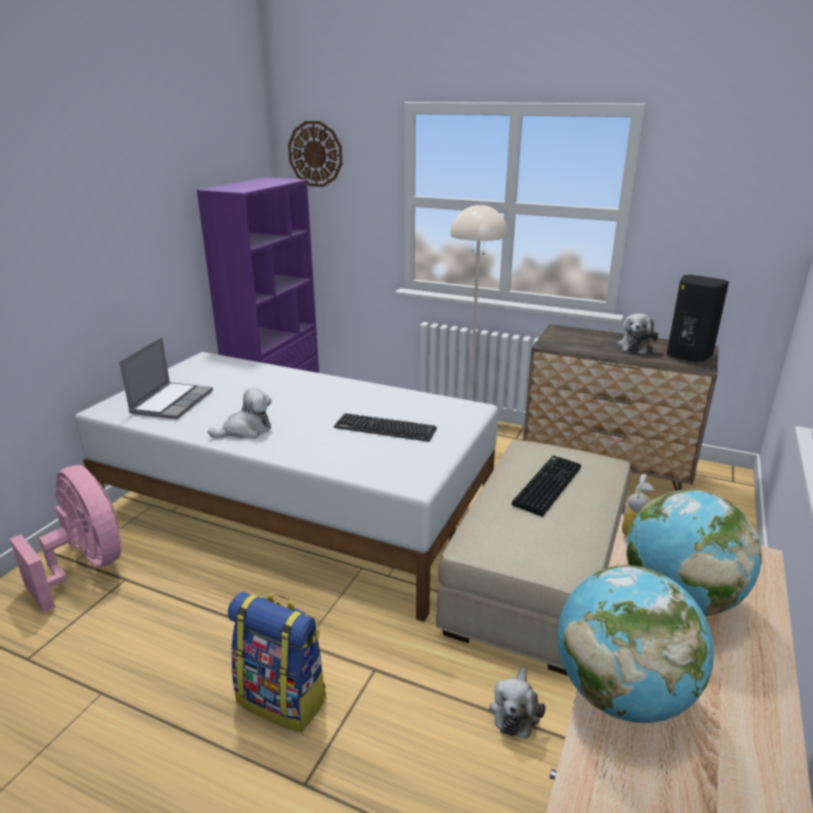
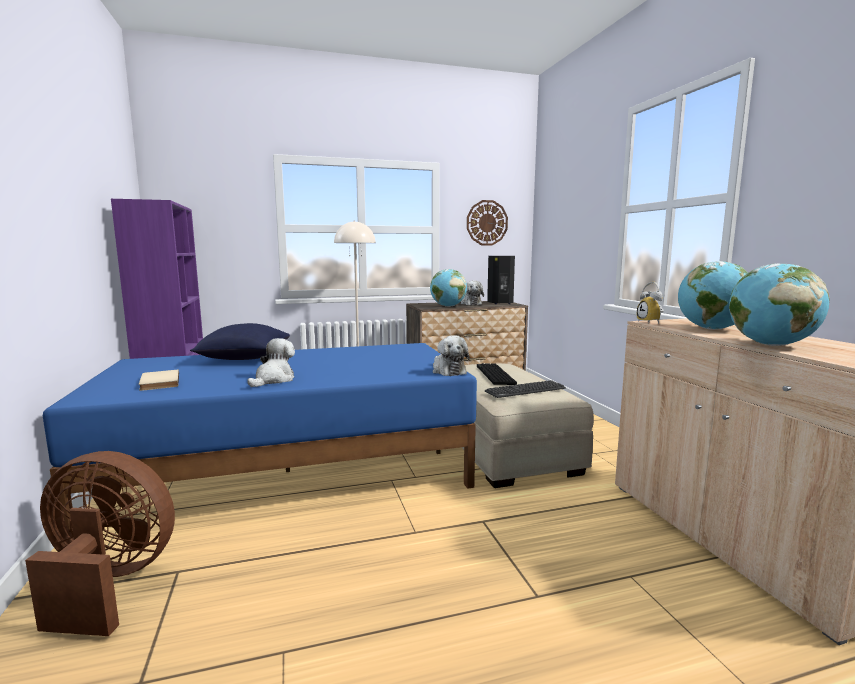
camera: 40 degrees left, 15 degrees down
(86, 566) = (108, 583): pink fan -> brown fan
(172, 402) = (158, 382): laptop -> beige book
(281, 380) = (244, 358): none -> blue pillow
(283, 699) = (450, 565): backpack -> none
(297, 510) = (289, 470): white bed -> blue bed
(315, 154) = (187, 193): wall clock -> wall clock (487, 223)
(385, 428) = (380, 360): keyboard -> keyboard (525, 390)
(515, 711) = (582, 500): plush toy -> plush toy (448, 371)
(584, 348) = (448, 306): none -> globe

